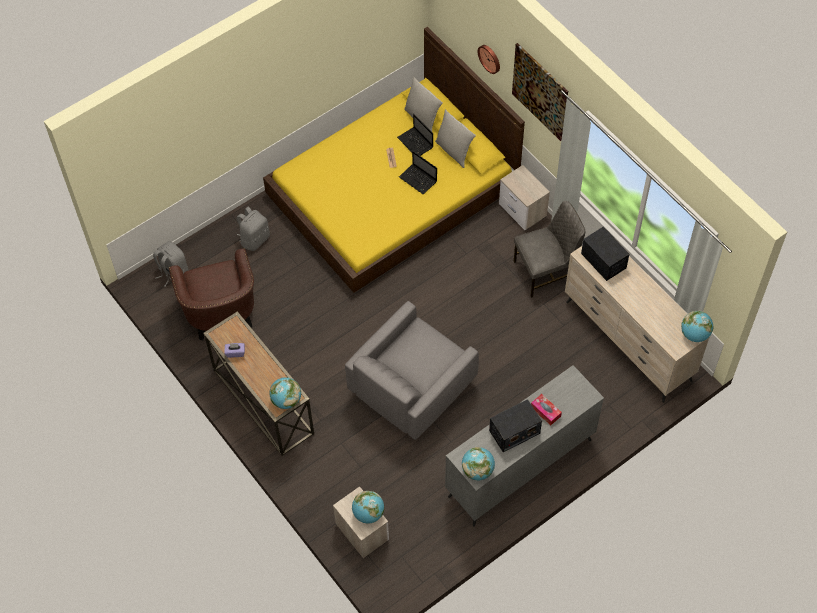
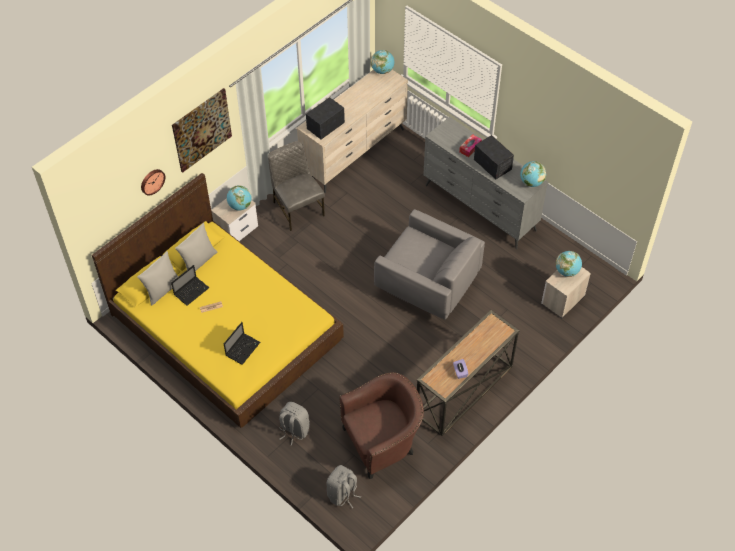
camera: 100 degrees left, 5 degrees down
(286, 400) = (497, 325): globe -> globe (240, 206)
(418, 180) = (234, 283): laptop -> laptop (243, 348)

